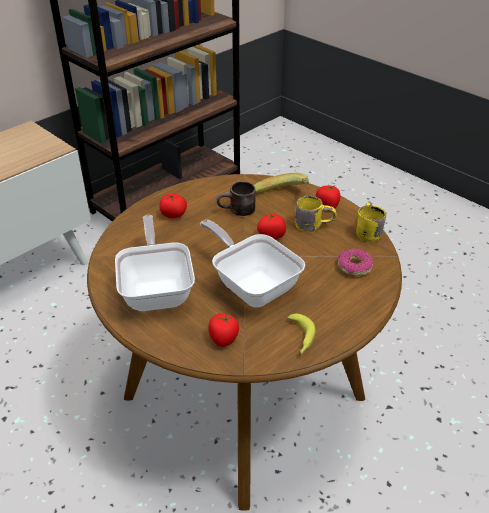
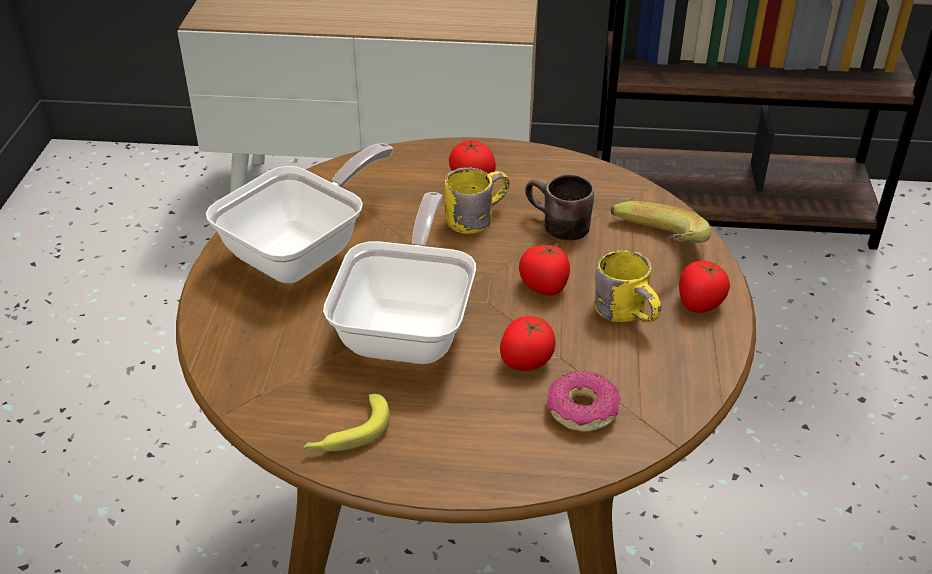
camera: 50 degrees right, 0 degrees up
(223, 339) = (270, 360): tomato -> tomato (526, 360)
(365, 231) = (692, 378): yellow mug -> yellow mug (474, 216)

